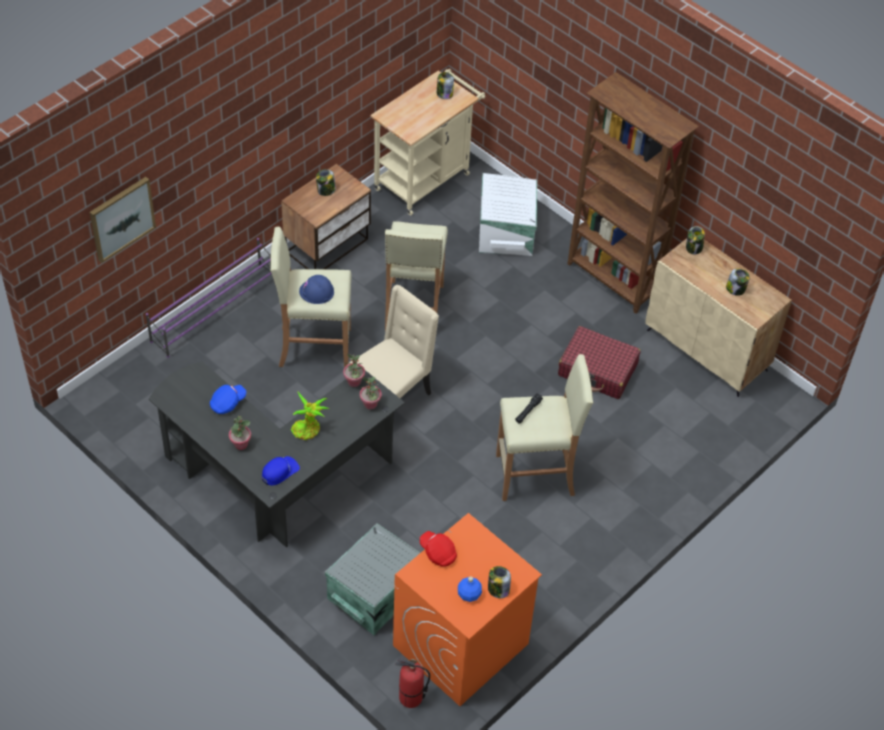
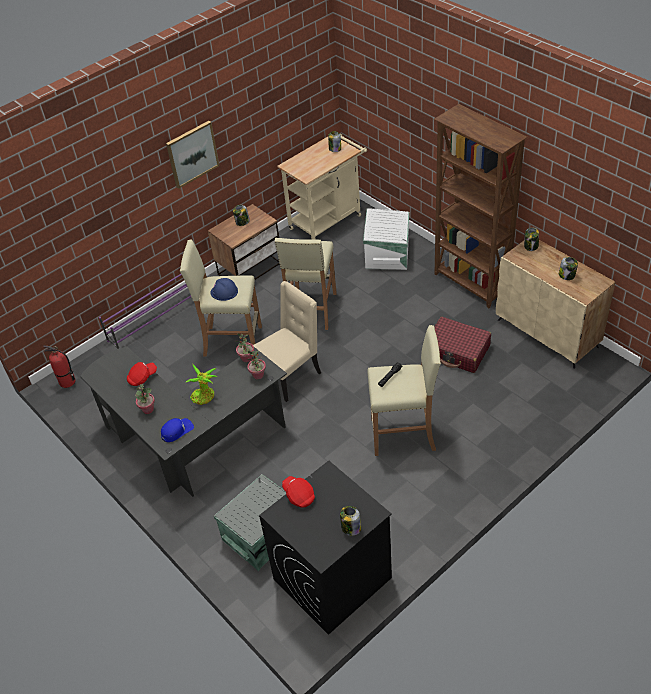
camera: 10 degrees right, 5 degrees down
(121, 218) = (61, 234): picture -> picture (192, 154)
(228, 403) = (142, 377): blue cap -> red cap
(410, 698) = (285, 627): fire extinguisher -> fire extinguisher (67, 382)
(460, 645) = (332, 579): orange washing machine -> black washing machine
(469, 594) = (324, 532): blue bottle -> none

